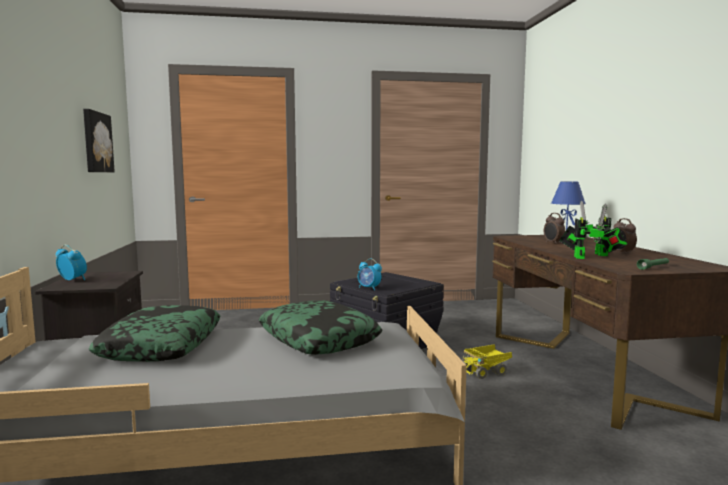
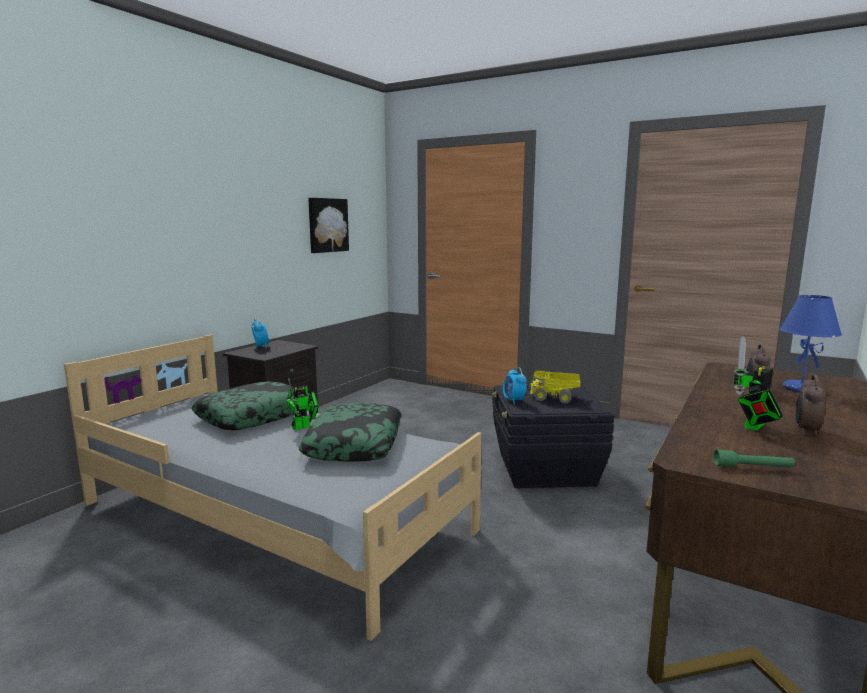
camera: 40 degrees right, 5 degrees up
(486, 372) = (605, 540): toy truck -> toy truck (556, 398)
(578, 257) = (699, 422): toy robot -> toy robot (304, 427)

